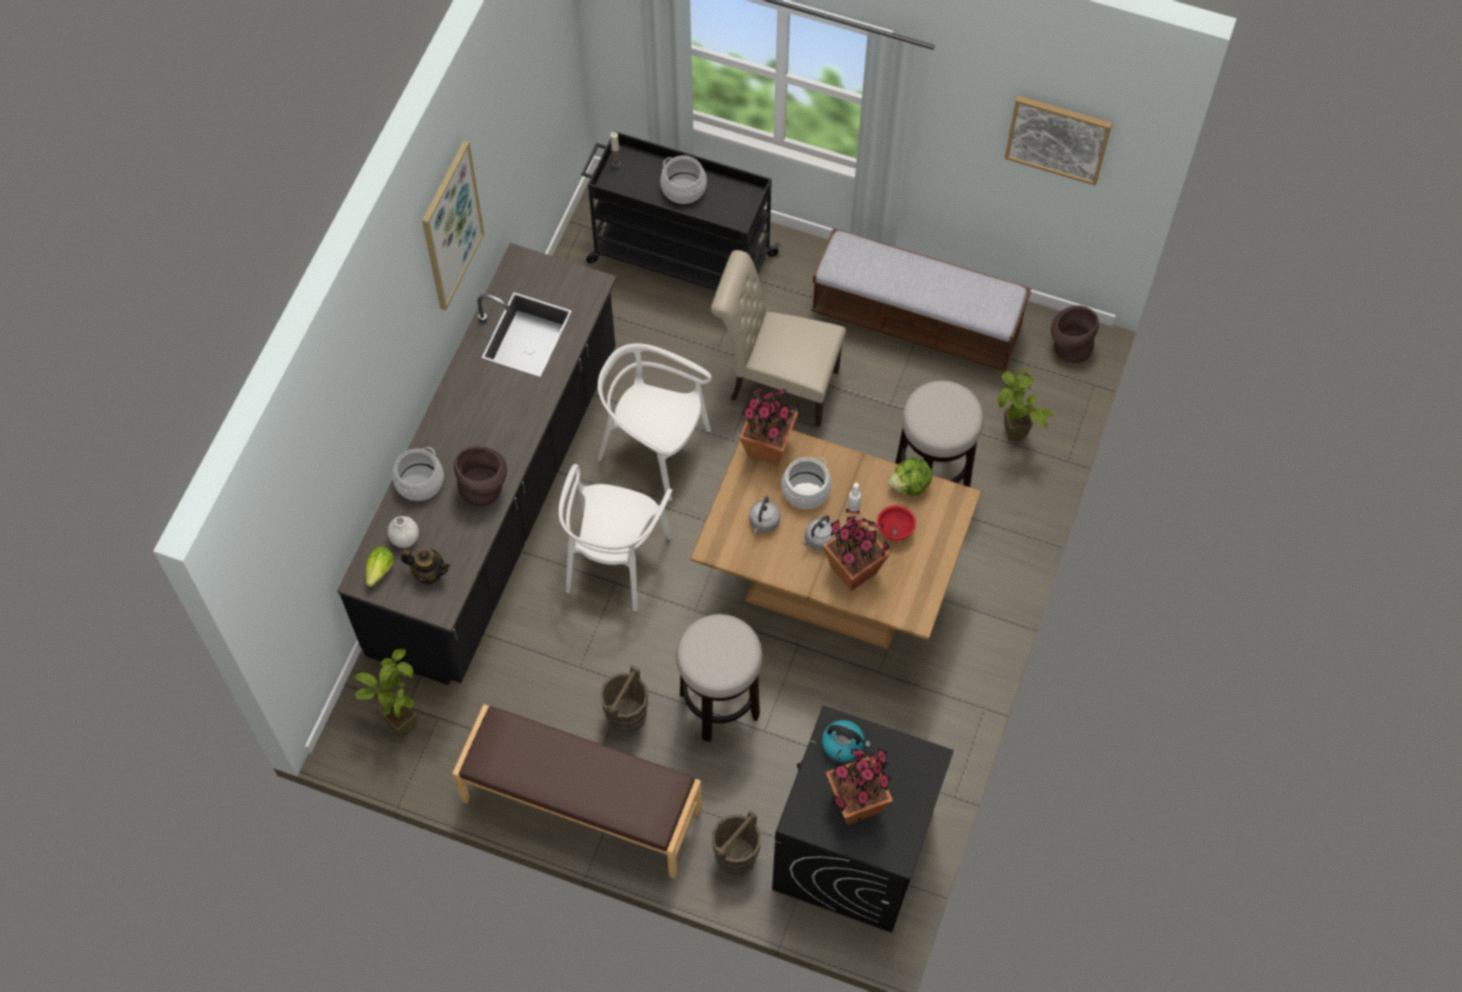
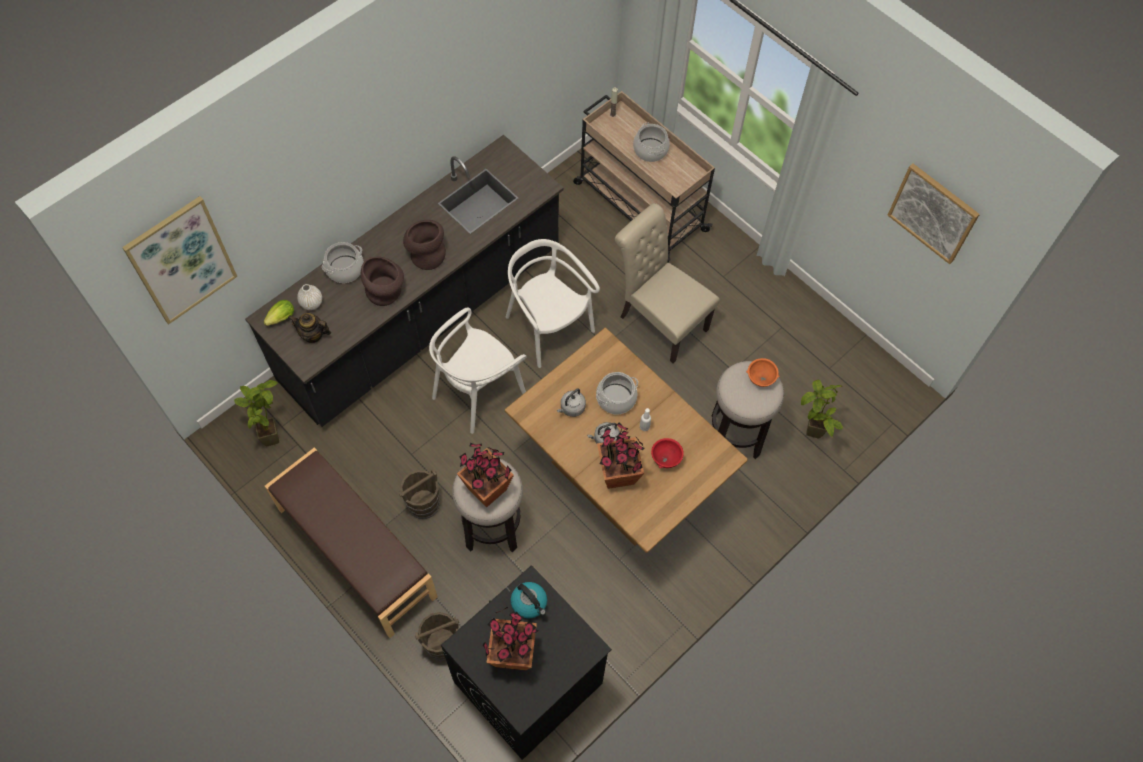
camera: 25 degrees right, 0 degrees up
(429, 573) = (313, 335): teapot -> teapot turned 150 degrees clockwise
(450, 226) = (435, 88): picture -> picture (181, 260)
(680, 257) = (639, 206): black cart -> beige cart
(768, 448) = (606, 355): potted plant -> potted plant (488, 489)
(910, 485) = (696, 430): lettuce -> none
(916, 321) = (783, 320): bench -> none
(948, 398) = (761, 379): none -> orange bowl
(1069, 346) = (888, 386): brown vase -> brown vase (426, 254)

